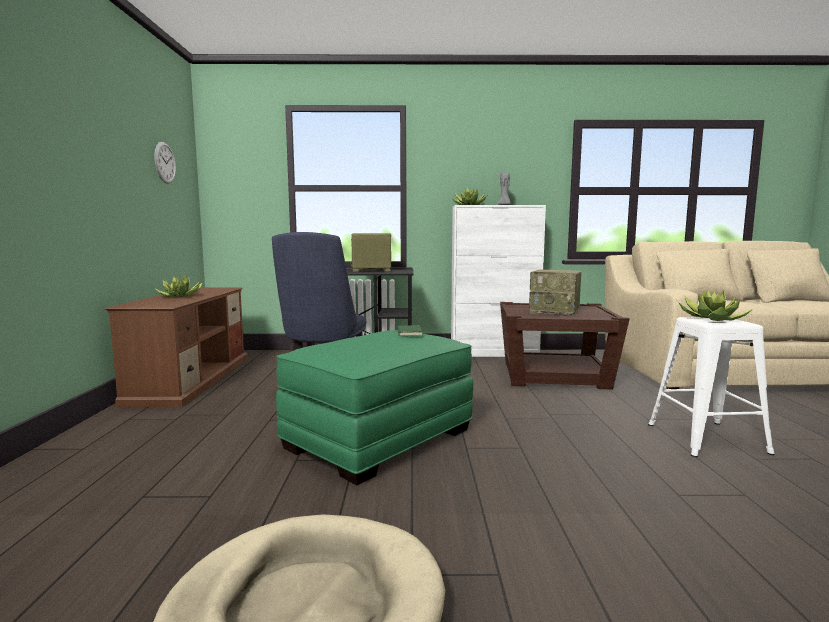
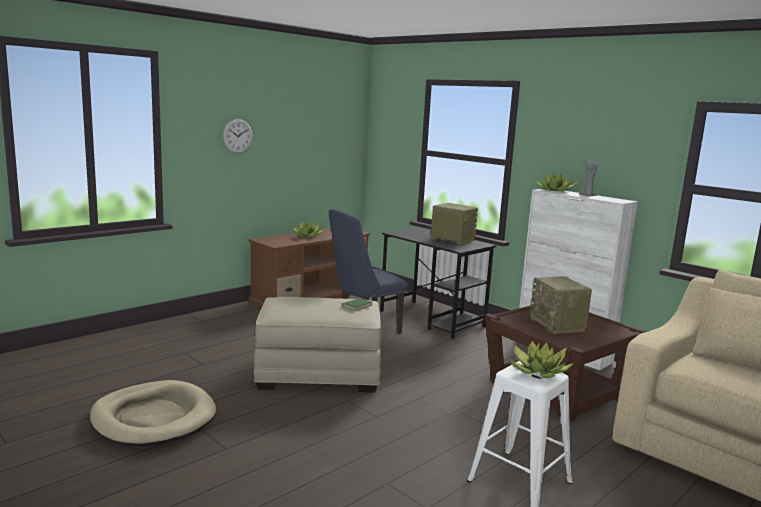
camera: 45 degrees right, 5 degrees up
(165, 162) = (325, 133): wall clock -> wall clock (237, 136)
(379, 438) = (319, 373): green ottoman -> beige ottoman

